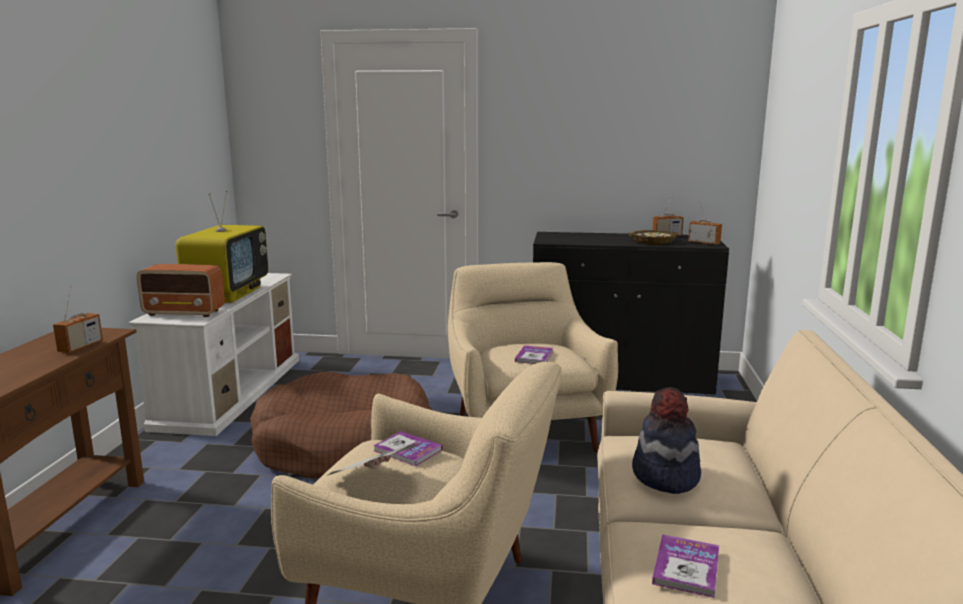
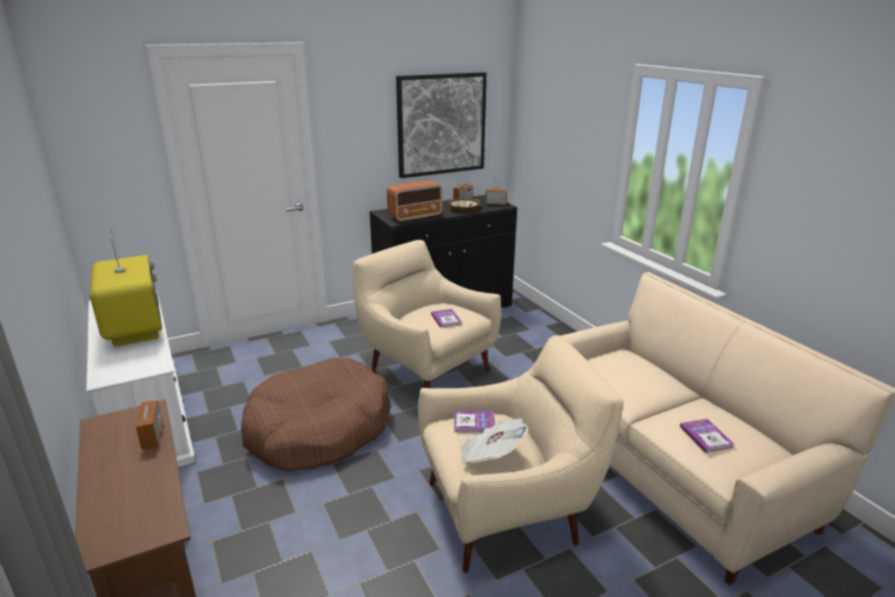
camera: 35 degrees left, 10 degrees up
(185, 313) = (129, 362): radio -> radio (415, 216)
(648, 134) = (441, 124): none -> picture
(665, 476) = (633, 386): hat -> none

